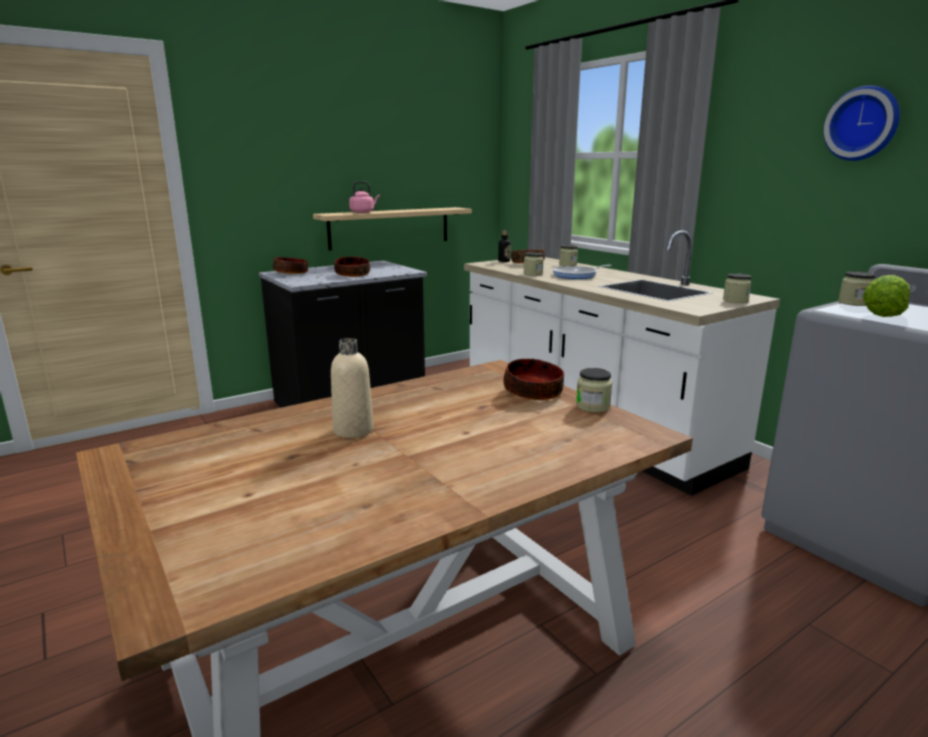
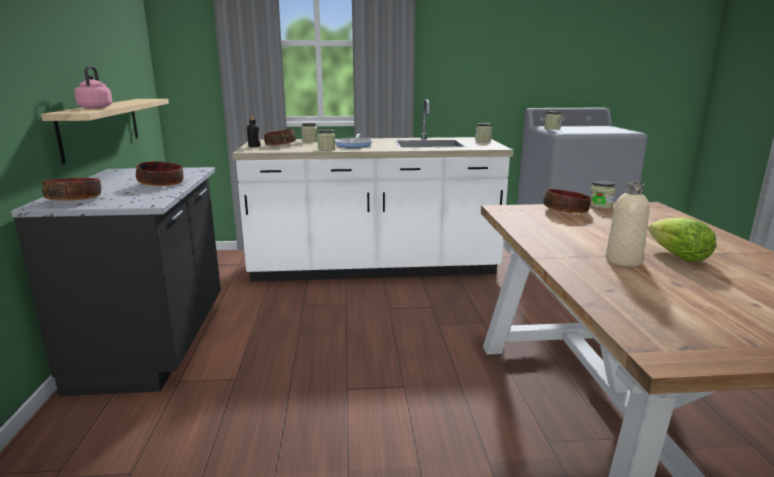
camera: 60 degrees left, 0 degrees up
(863, 124) = (506, 27): wall clock -> none
(883, 314) = (579, 130): lettuce -> lettuce (678, 257)

